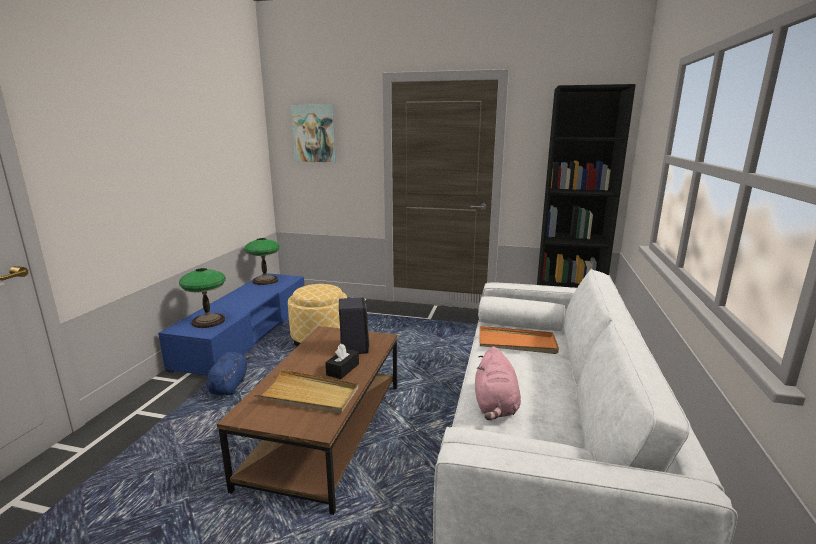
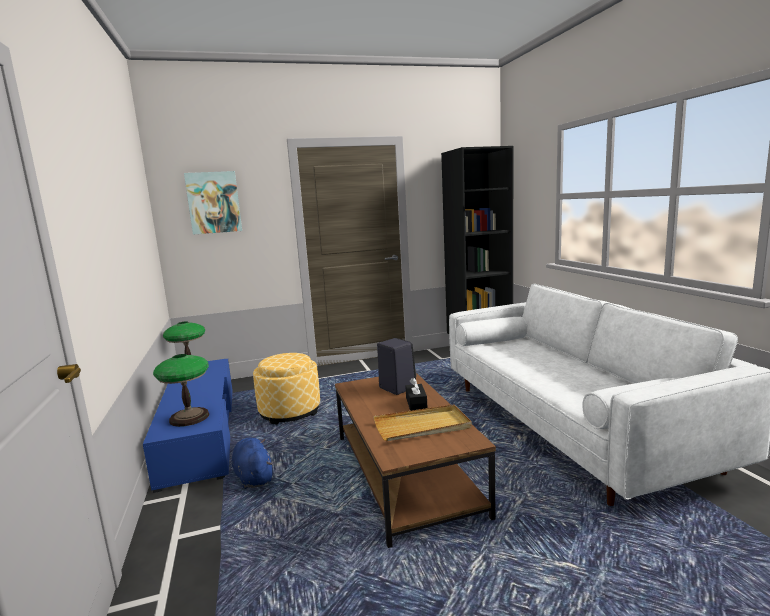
camera: 30 degrees left, 5 degrees down
(495, 406) = (563, 386): pink plush toy -> none
(517, 343) = (512, 350): orange tray -> none

